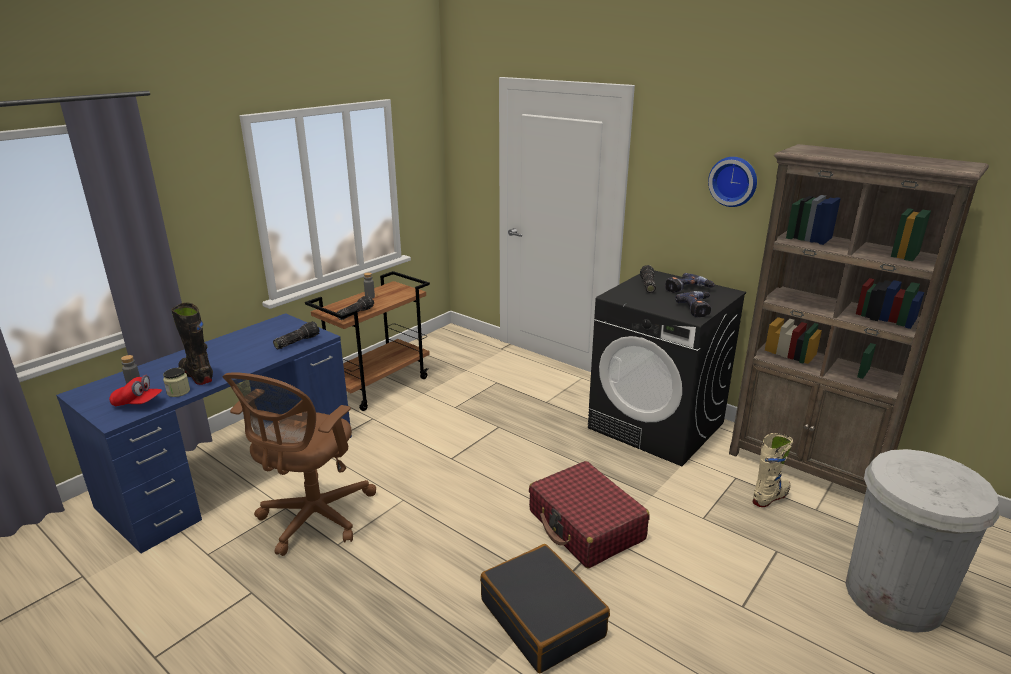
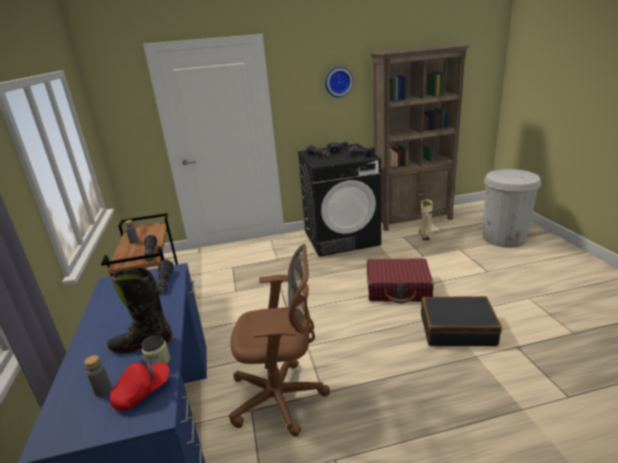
camera: 50 degrees left, 0 degrees up
(313, 519) = (282, 398): brown office chair -> brown office chair turned 60 degrees counterclockwise

